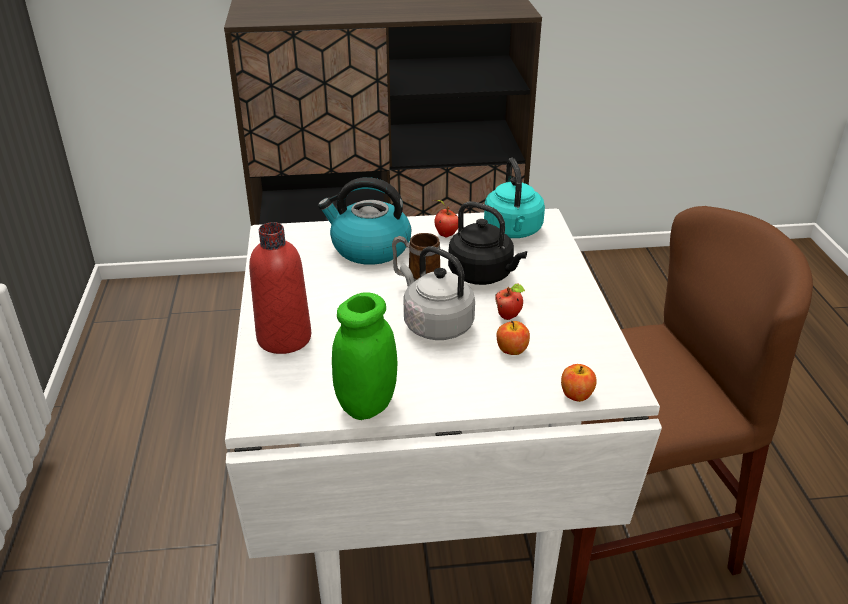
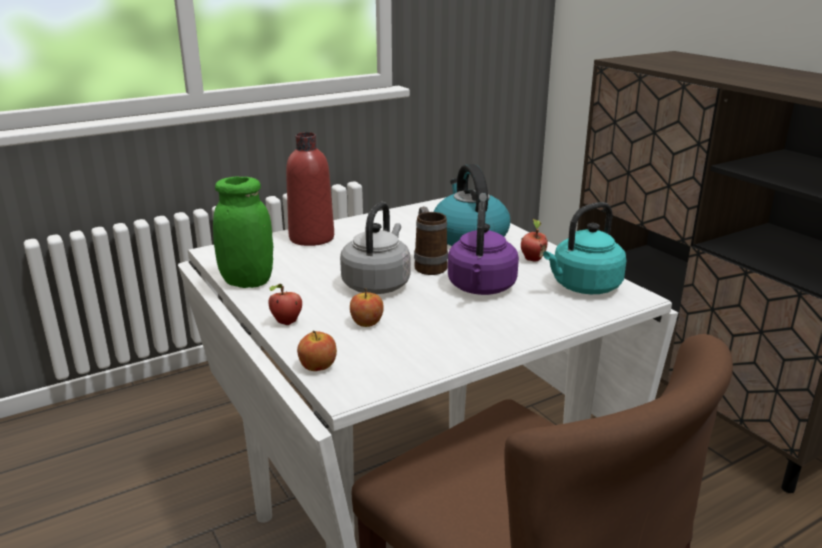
camera: 65 degrees right, 10 degrees down
(483, 275) = (481, 288): black kettle -> purple kettle
(509, 316) = (421, 312): apple -> apple (286, 323)

